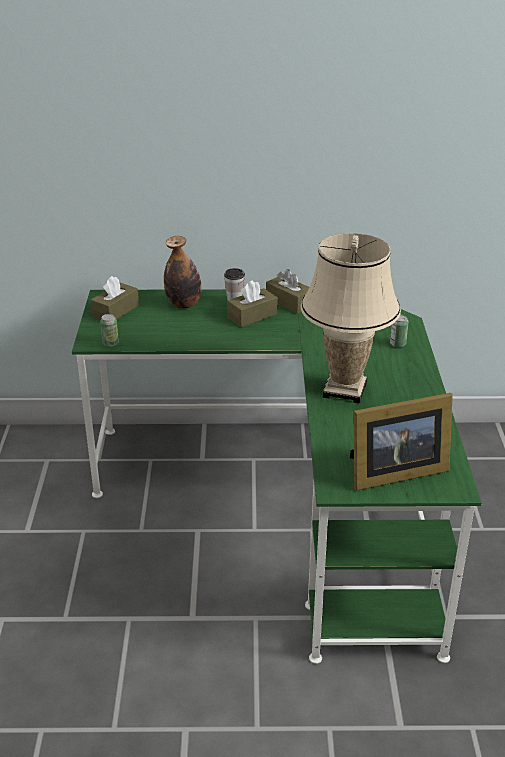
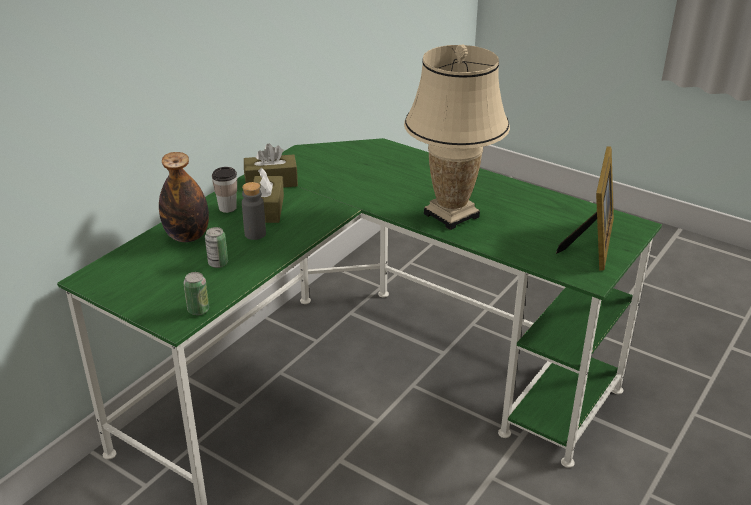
camera: 55 degrees left, 0 degrees up
(116, 311) = (134, 282): brown tissue box -> none
(216, 325) = (255, 234): none -> grey bottle
(397, 344) = (411, 164): can -> can (218, 263)

